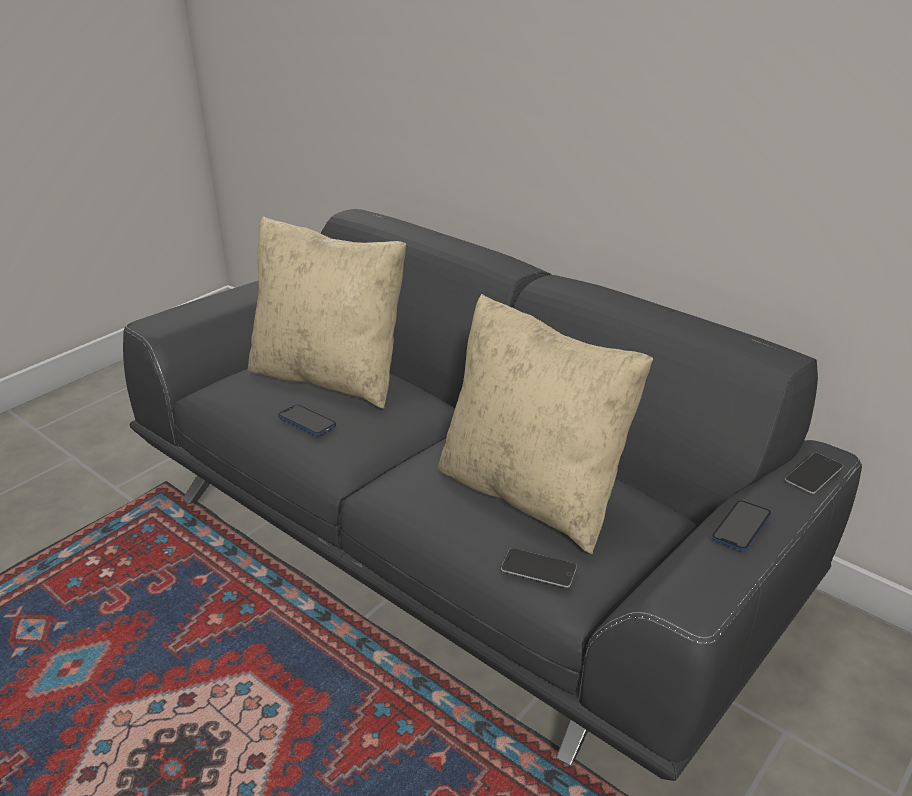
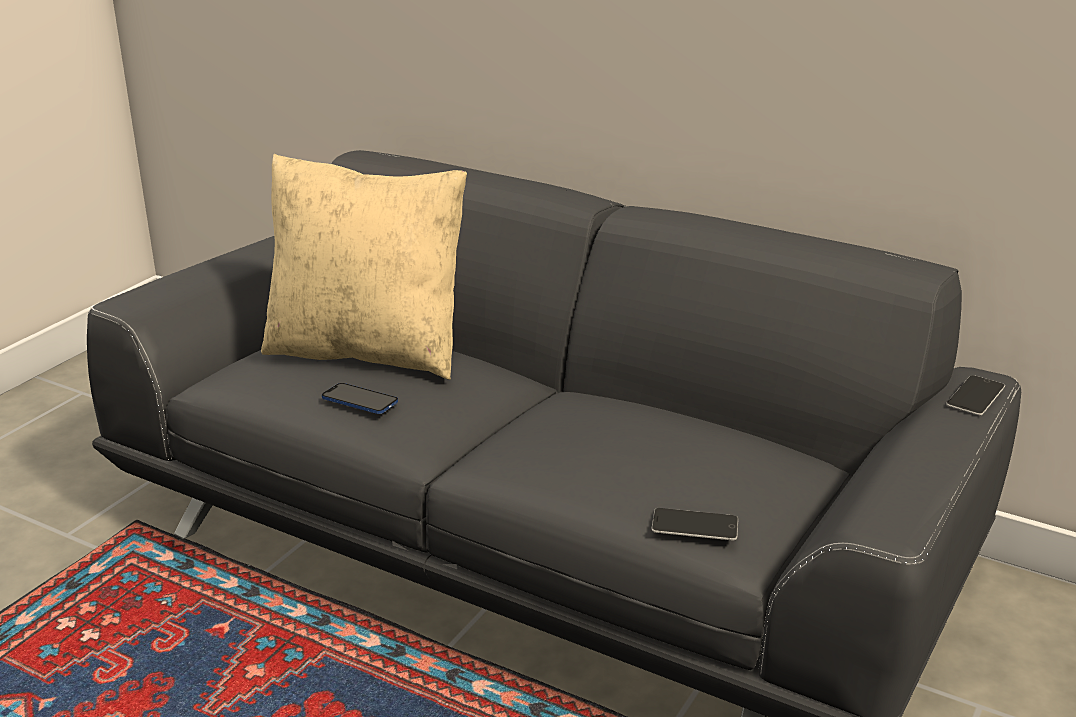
camera: 10 degrees left, 5 degrees down
(532, 493) = (661, 450): beige pillow -> none
(741, 527) = (916, 452): phone -> none

